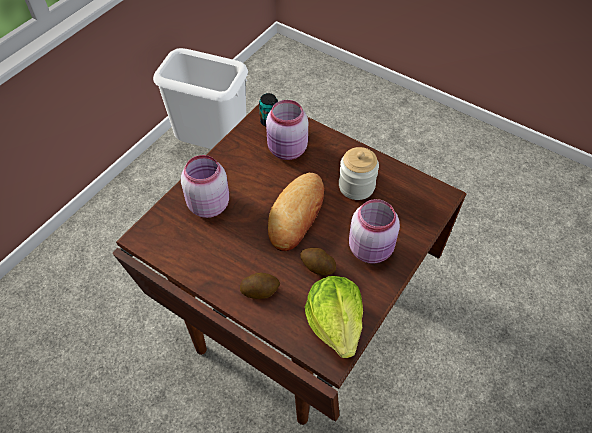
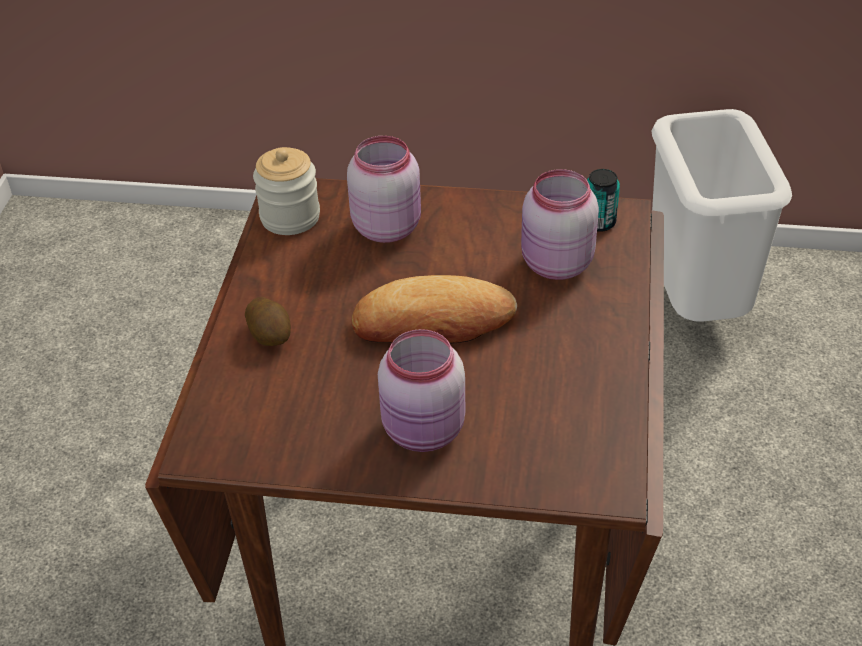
camera: 65 degrees right, 10 degrees down
(317, 267) = (349, 379): potato -> none
(335, 323) = (259, 435): lettuce -> none
(356, 186) = (543, 369): jar -> jar (290, 217)

